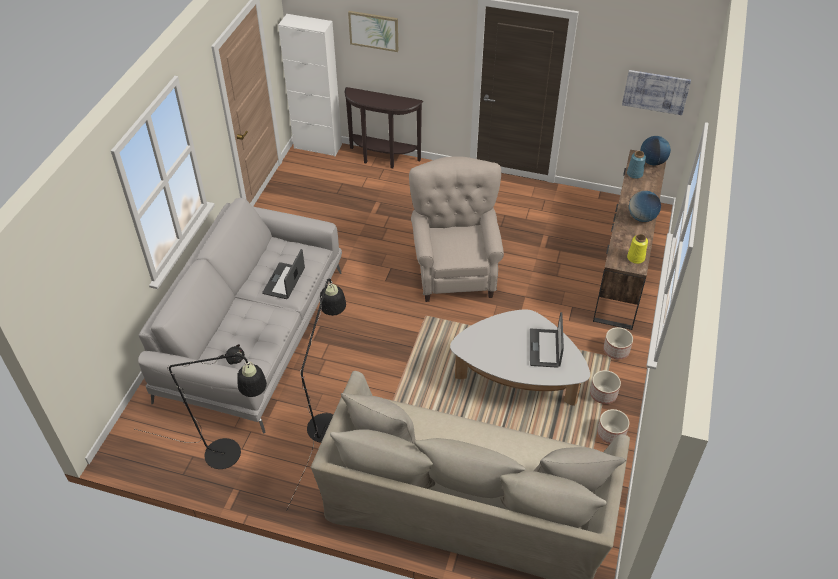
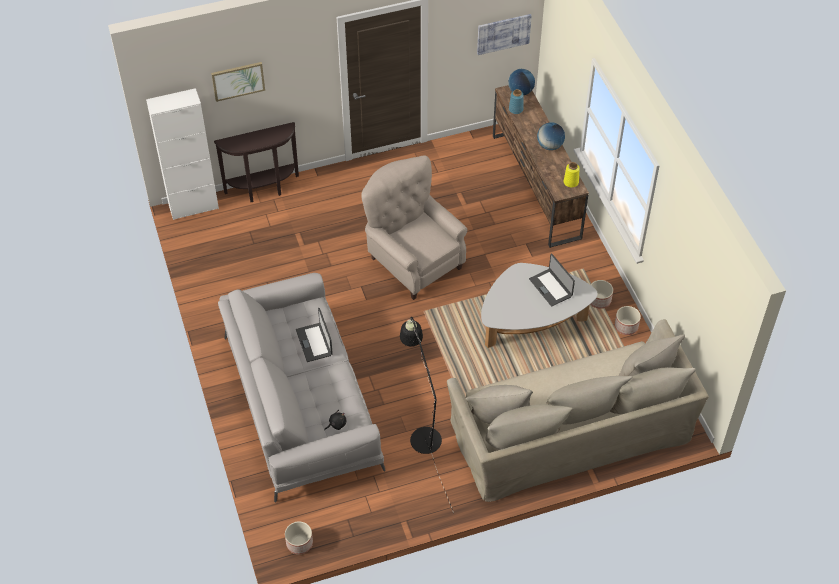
camera: 35 degrees left, 5 degrees up
(232, 455) = (376, 501): black floor lamp -> none
(616, 350) = (583, 261): planter -> planter (300, 543)

